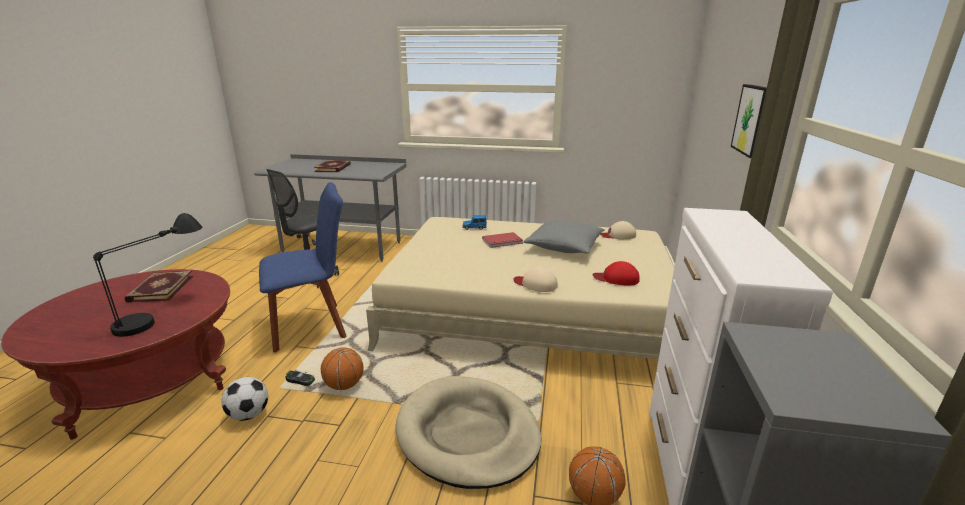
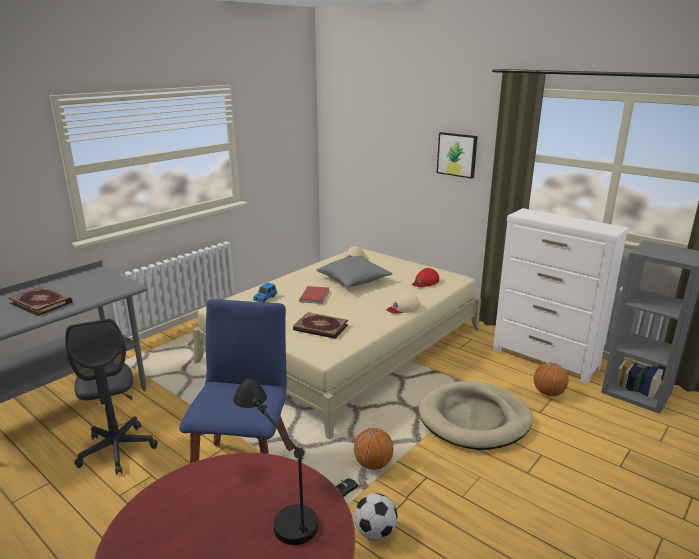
camera: 60 degrees left, 0 degrees up
(160, 289) = (196, 508): book -> book (320, 328)

